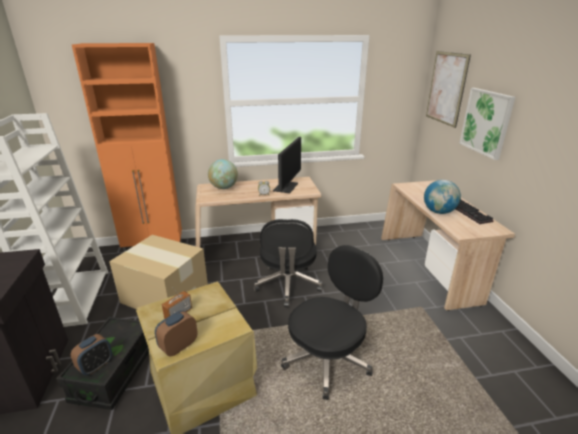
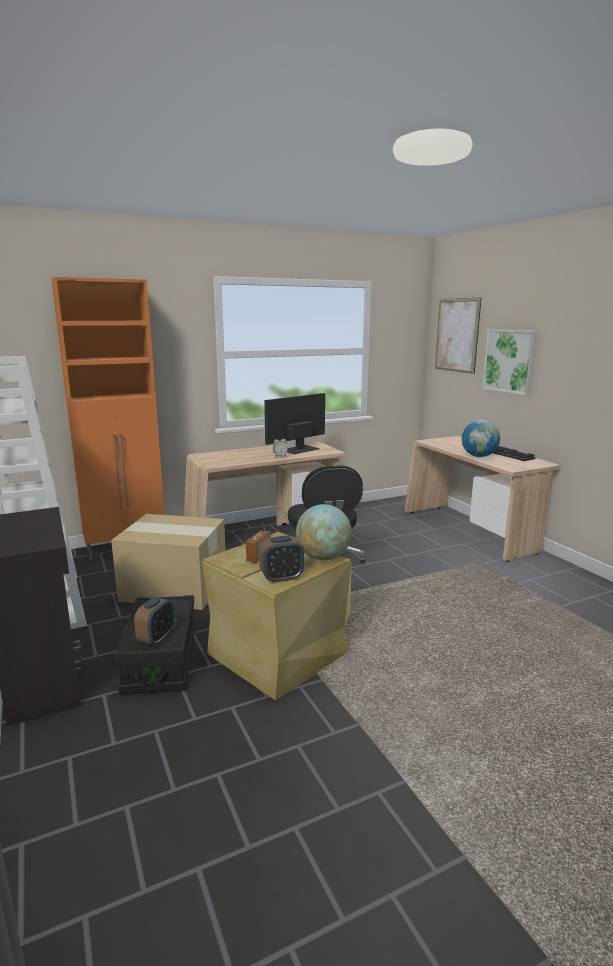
camera: 15 degrees left, 10 degrees down
(179, 346) = (281, 578): alarm clock -> alarm clock turned 135 degrees counterclockwise
(224, 188) = (225, 454): globe -> globe (323, 557)
(286, 187) = (299, 449): monitor -> monitor turned 135 degrees counterclockwise
(328, 359) = (407, 613): black office chair -> none

